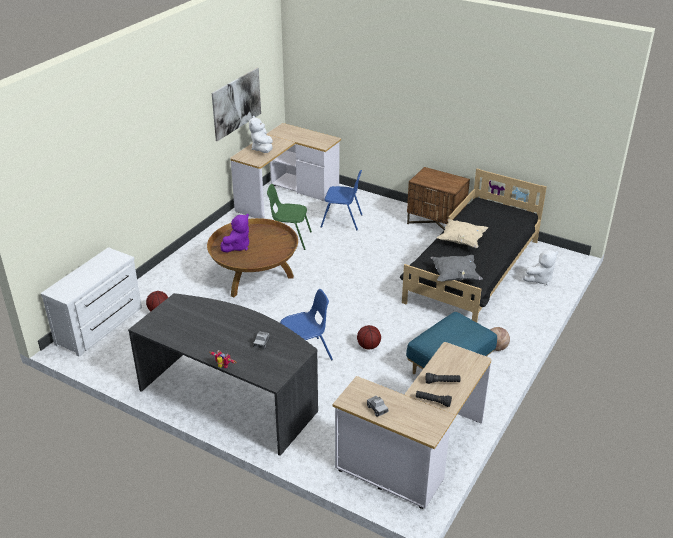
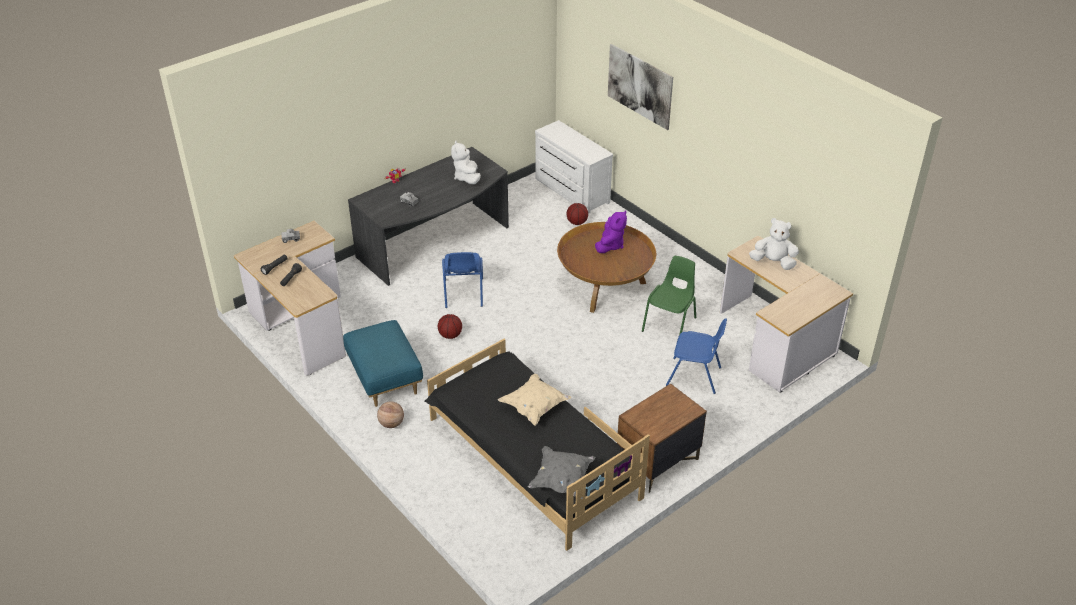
camera: 110 degrees right, 5 degrees up
(236, 103) = (793, 196): picture -> picture (640, 86)
(237, 247) = (610, 245): purple plush toy -> purple plush toy turned 120 degrees counterclockwise
(342, 221) = (694, 376): blue chair -> blue chair turned 105 degrees counterclockwise
(455, 276) = (469, 377): grey pillow -> grey pillow (562, 480)
(539, 279) = (485, 514): white plush toy -> white plush toy (467, 178)

